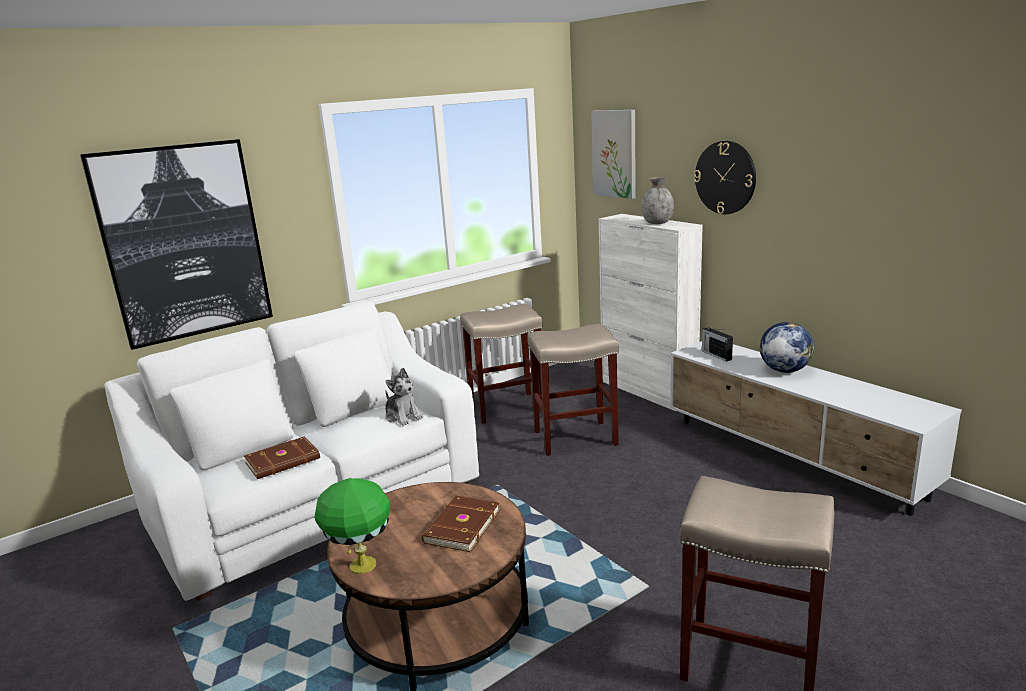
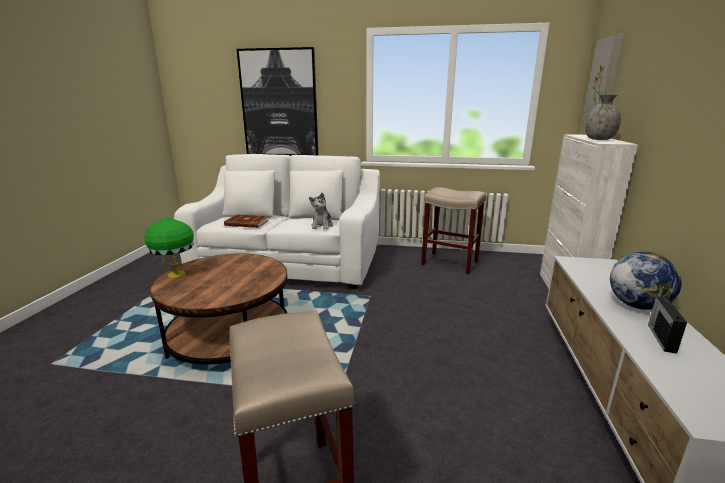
camera: 45 degrees right, 0 degrees up
(460, 526) = (236, 282): brown book -> none
(576, 437) = (460, 296): beige stool -> none
(716, 355) = (591, 270): radio -> radio (661, 337)
(725, 177) = (668, 92): wall clock -> none

